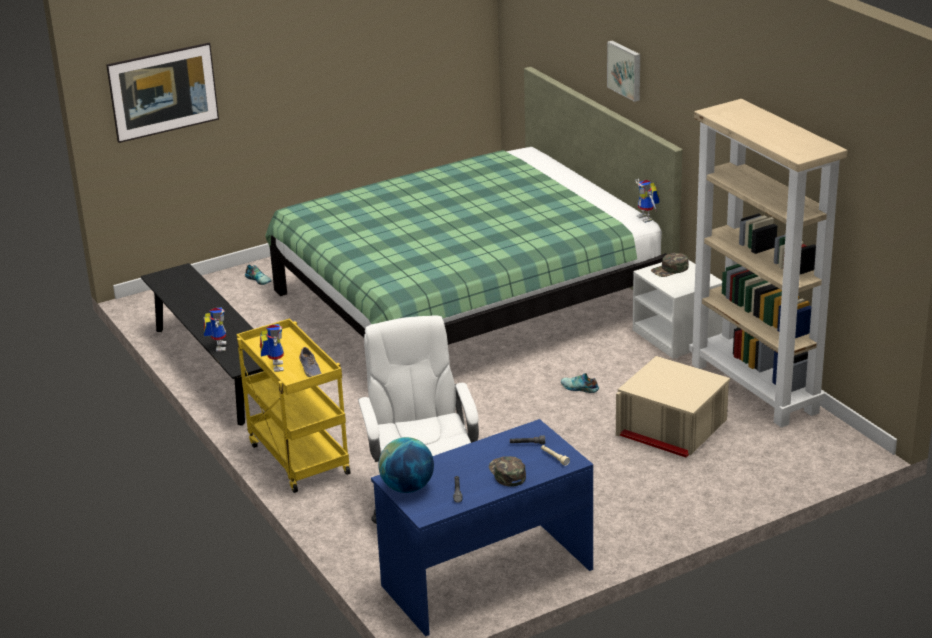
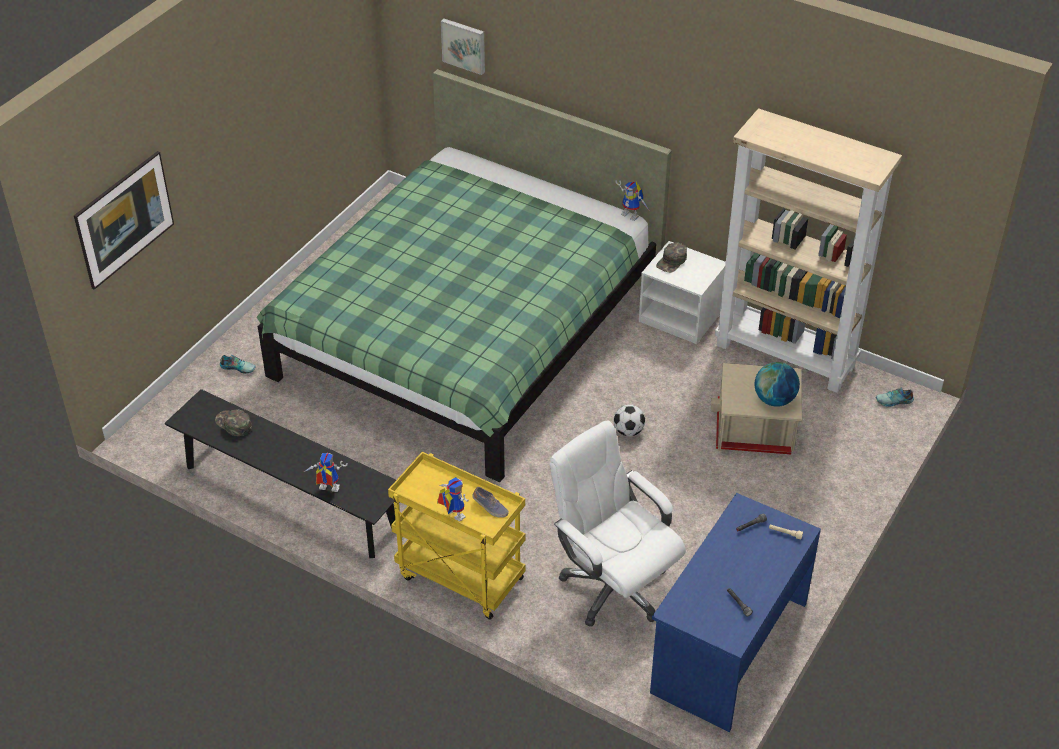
camera: 30 degrees left, 15 degrees up
(217, 346) = (326, 489): toy robot -> toy robot turned 45 degrees counterclockwise
(407, 488) = (693, 616): globe -> globe (774, 400)
(506, 473) = (761, 567): green cap -> green cap (233, 424)
(546, 402) = (628, 431): none -> football
(579, 388) = (643, 405): shoe -> shoe (894, 401)
(625, 70) = (584, 76): picture -> picture (464, 45)

